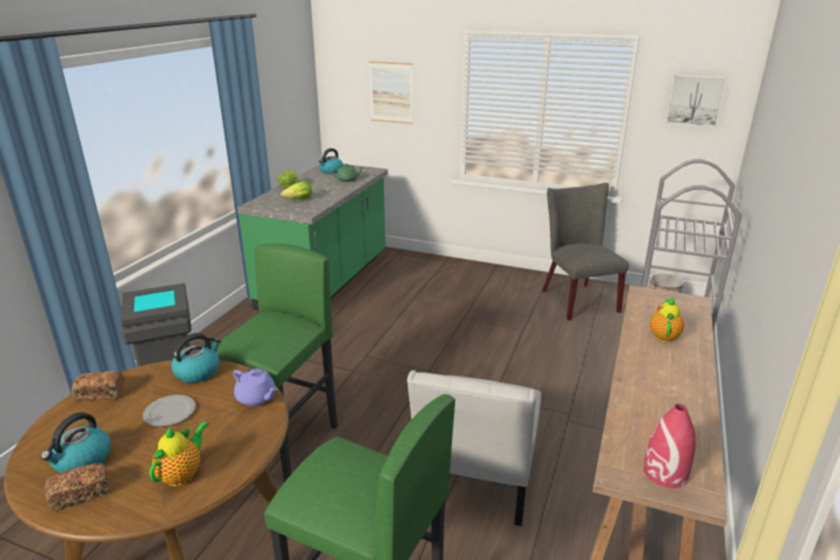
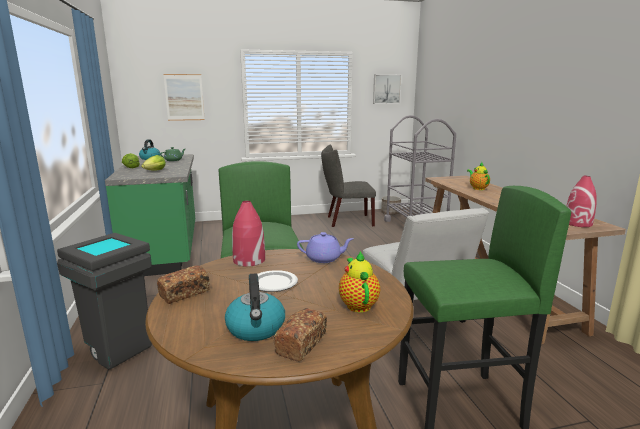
camera: 35 degrees left, 10 degrees down
(198, 372) = (249, 260): kettle -> red vase
(576, 299) = (346, 221): grey chair -> grey chair turned 45 degrees counterclockwise

